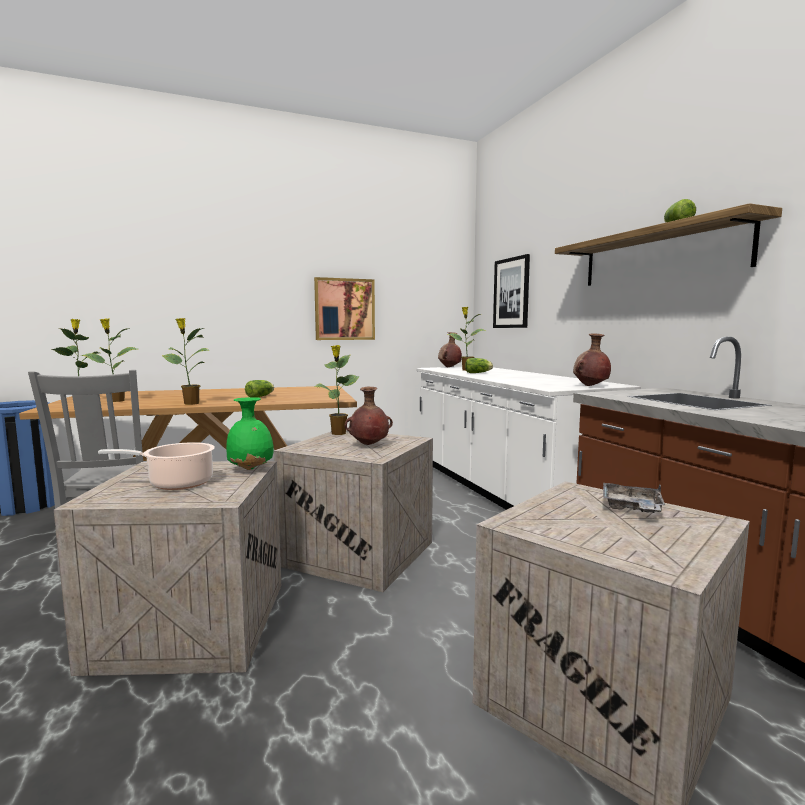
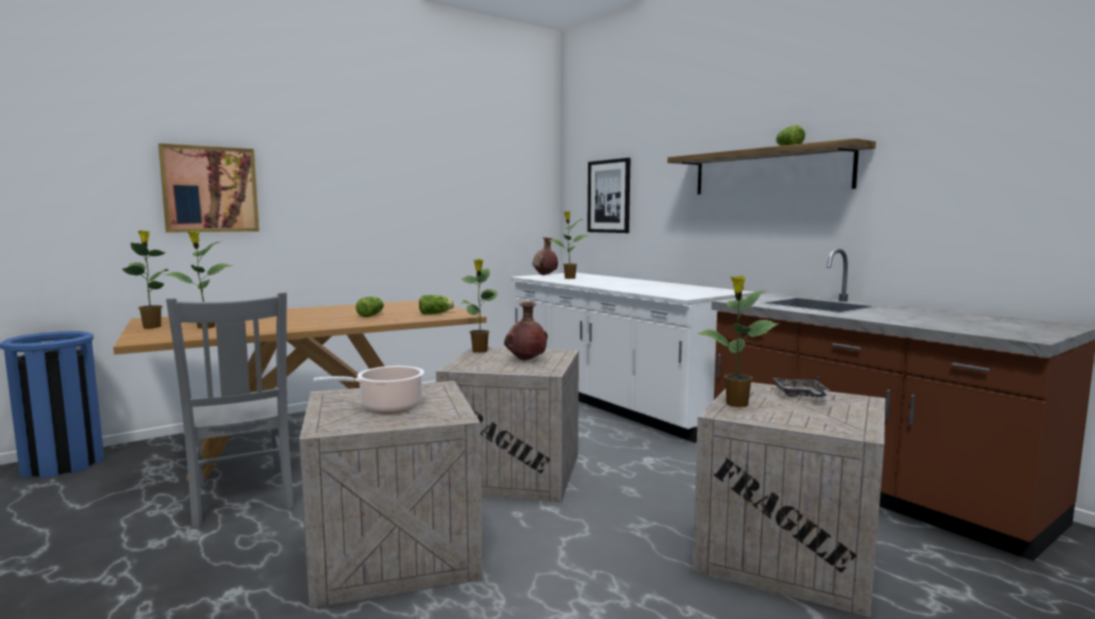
camera: 15 degrees left, 0 degrees up
(190, 403) = (306, 326): potted plant -> potted plant (736, 404)
(252, 469) = (442, 390): green vase -> none
(344, 309) = (429, 212): picture -> picture (210, 189)
(479, 373) = (587, 281): lettuce -> lettuce (436, 313)
(590, 386) = (714, 293): brown vase -> none

